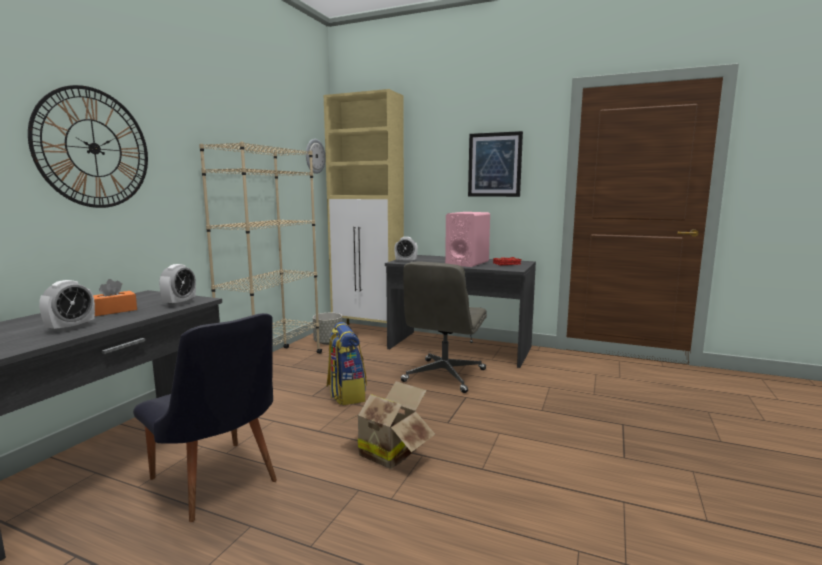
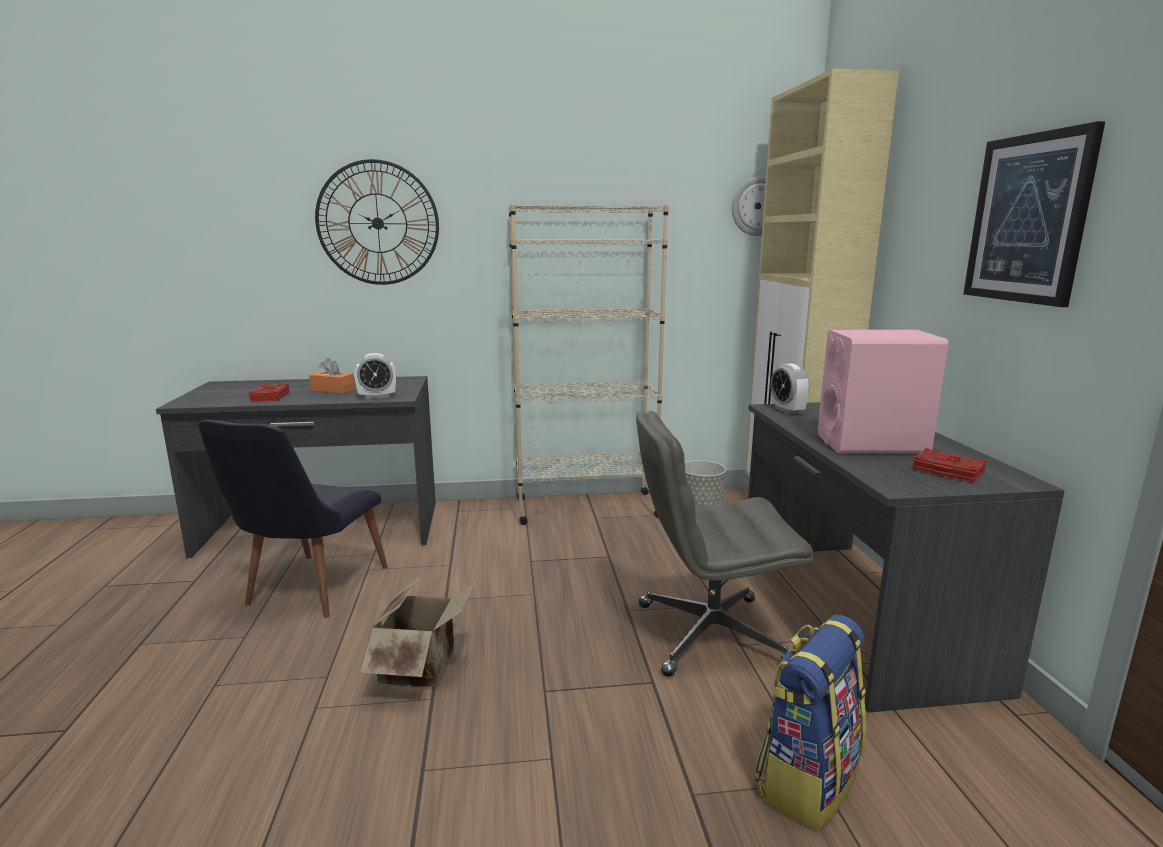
camera: 60 degrees right, 5 degrees up
(71, 328) = (269, 397): alarm clock -> red book
(346, 394) = (555, 580): backpack -> backpack (807, 779)

